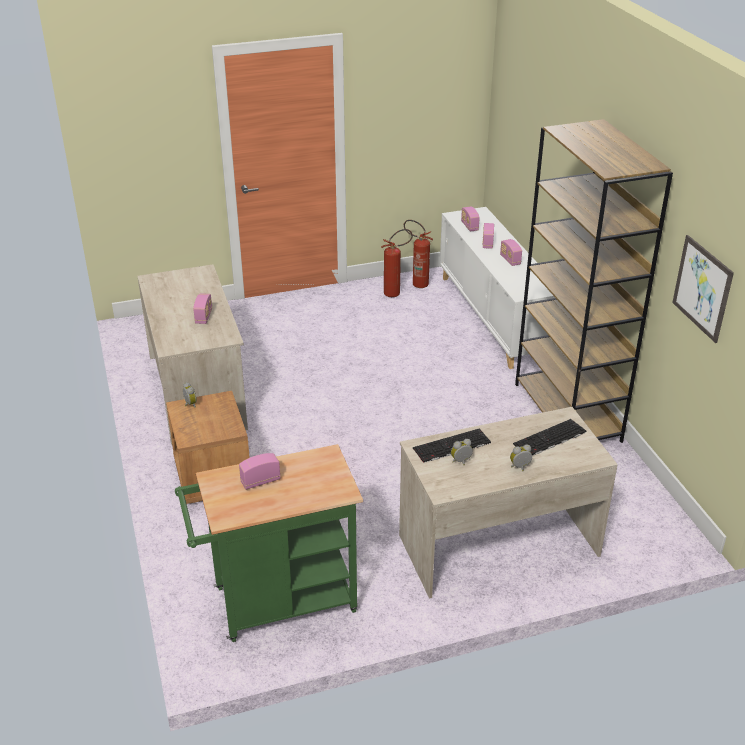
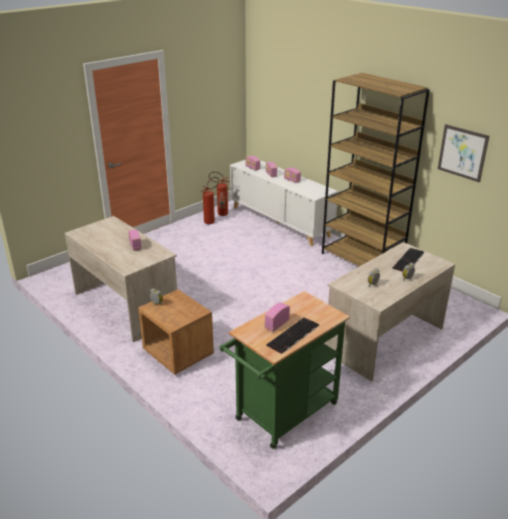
camera: 25 degrees left, 5 degrees down
(451, 446) = (360, 278): keyboard -> keyboard (293, 336)

